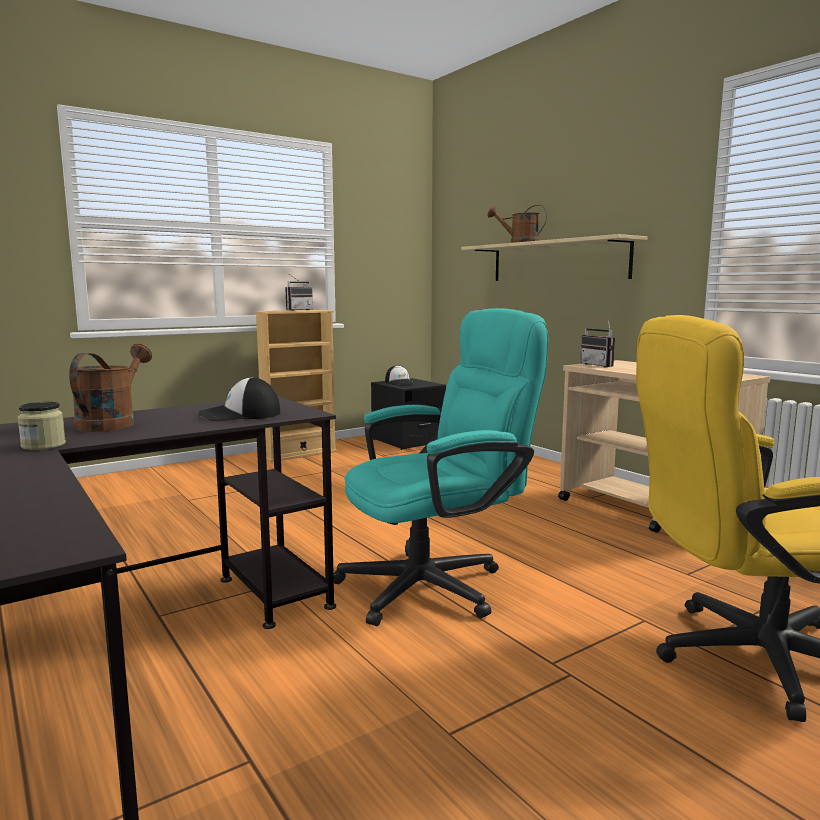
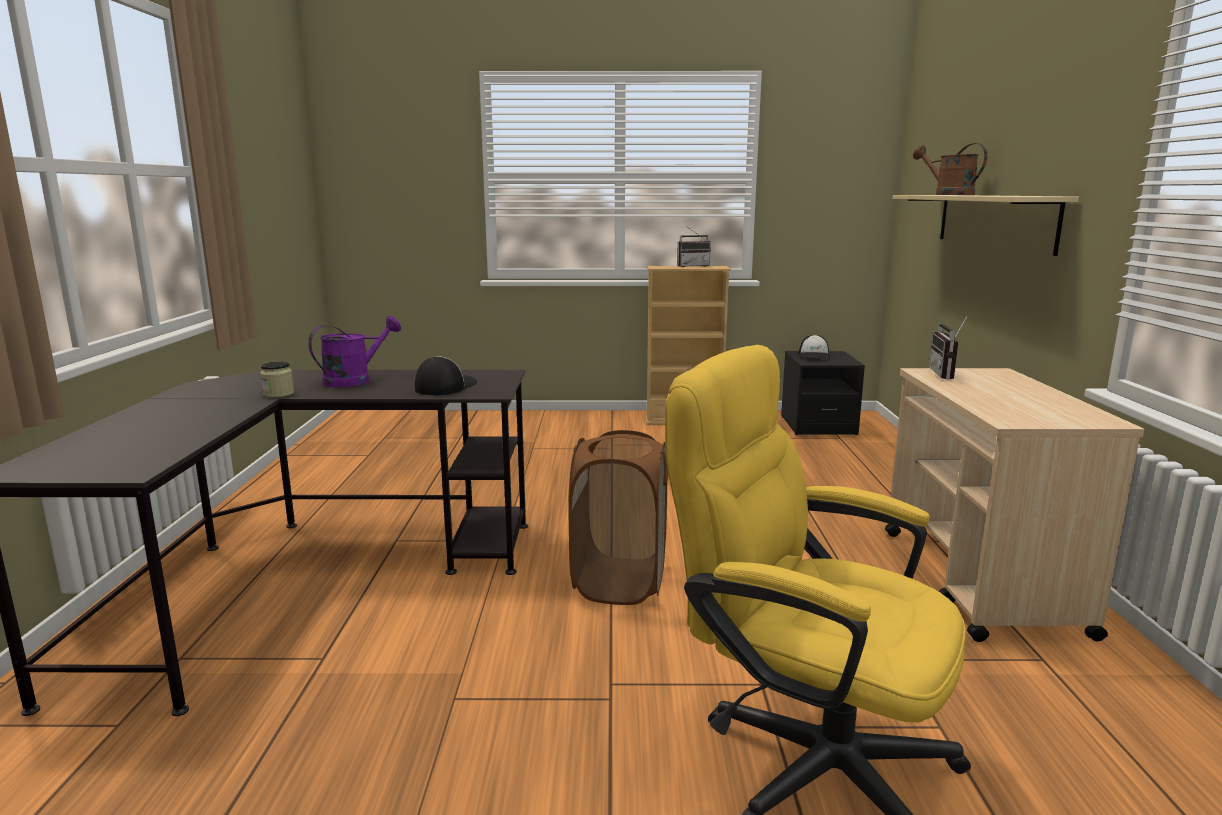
camera: 35 degrees right, 5 degrees up
(111, 423) = (355, 380): brown watering can -> purple watering can
(239, 415) = (445, 386): cap -> cap turned 90 degrees clockwise
(437, 584) = (620, 582): turquoise office chair -> brown laundry basket

